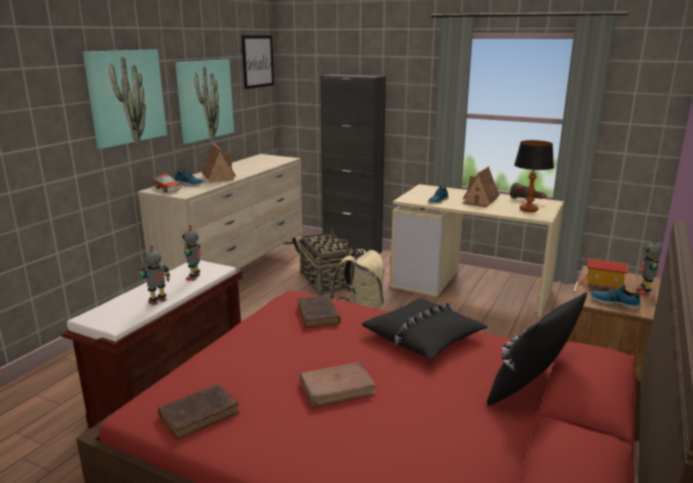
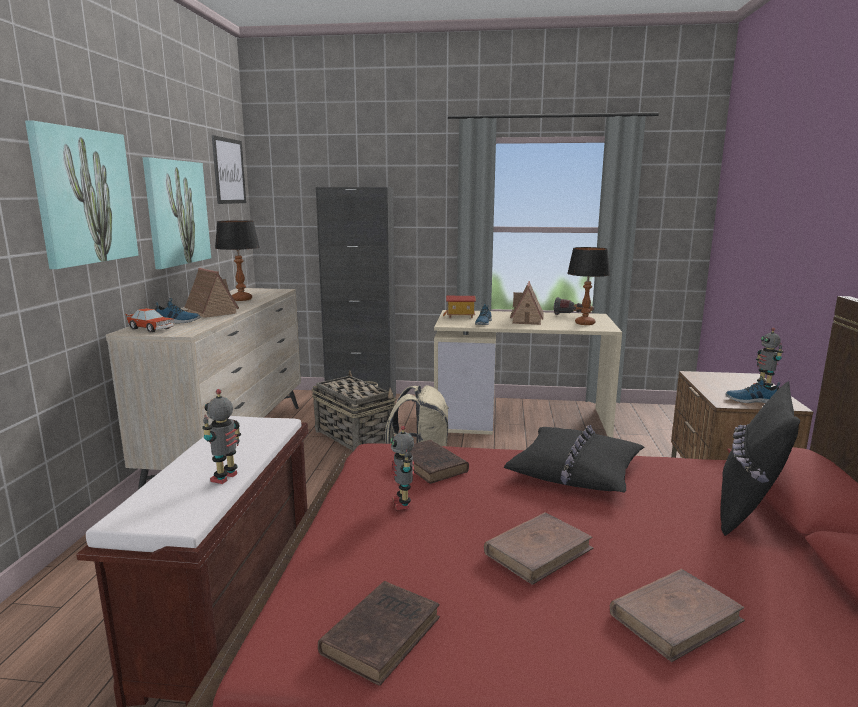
camera: 20 degrees left, 5 degrees down
(194, 277) = (253, 438): toy robot -> toy robot (403, 504)
(250, 166) = (241, 299): none -> table lamp
(387, 448) = (675, 617): none -> brown book
(603, 285) = (721, 386): toy house -> toy house (460, 316)

